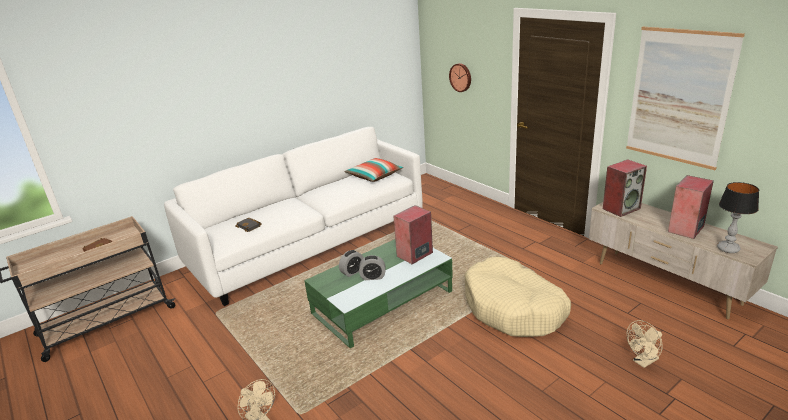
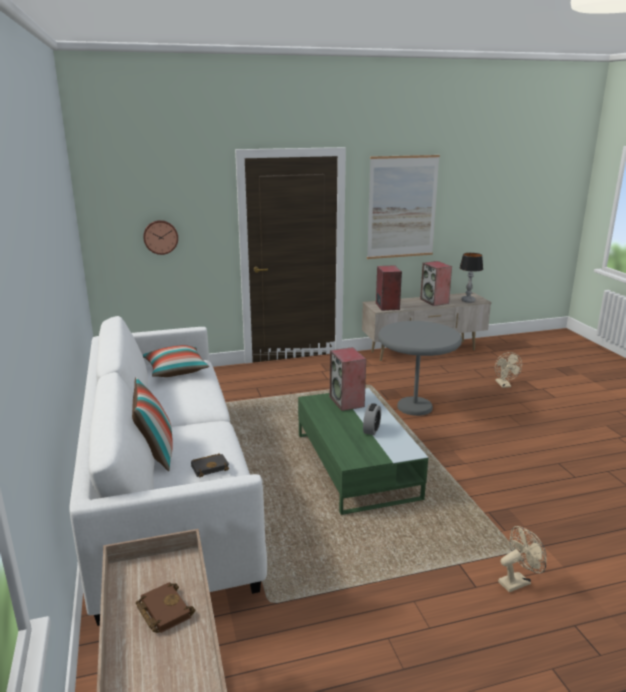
camera: 70 degrees left, 5 degrees down
(261, 208) = (155, 454): none -> pillow
(352, 272) = (351, 439): alarm clock -> none
(513, 308) = (414, 407): beige dog bed -> grey side table

